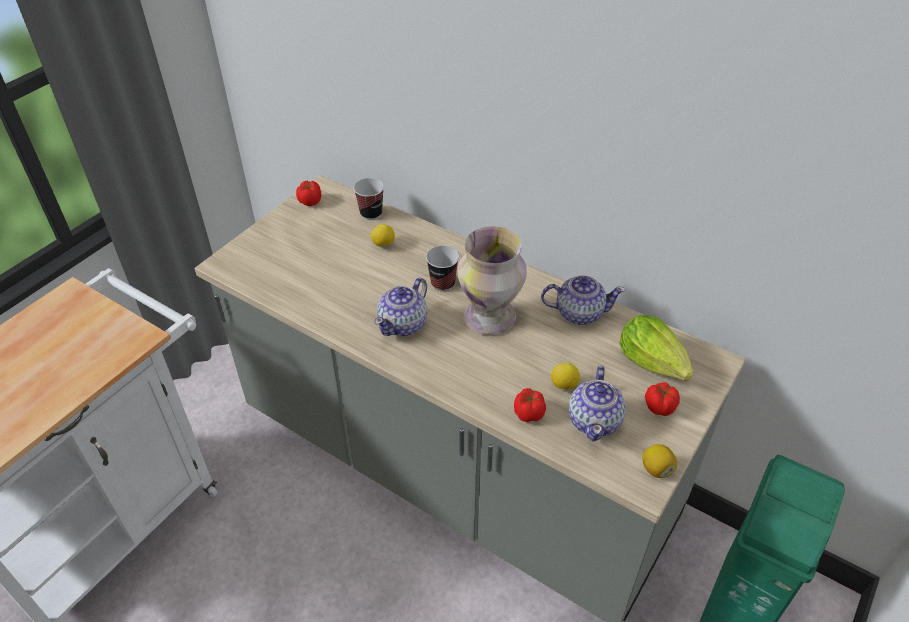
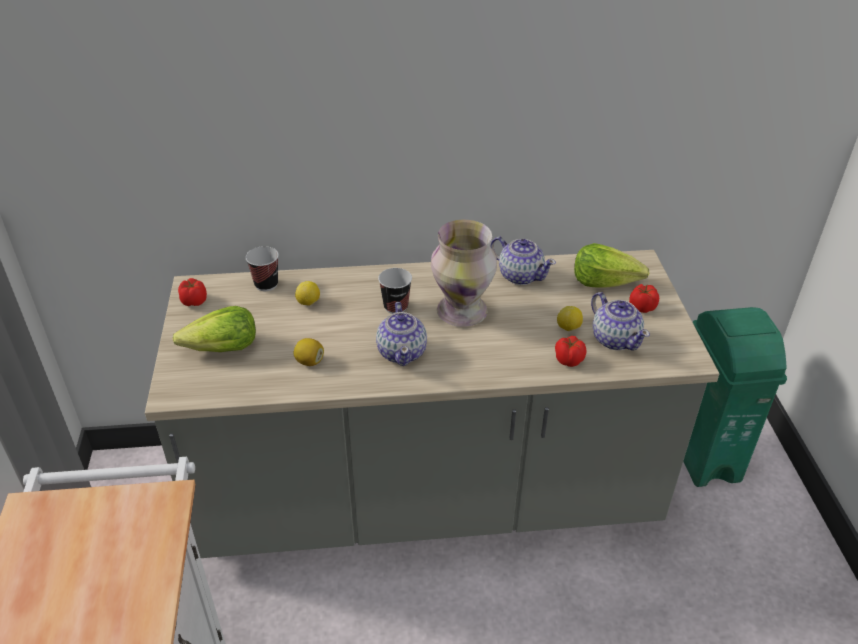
camera: 40 degrees left, 5 degrees down
(287, 249) = (222, 349): none -> lettuce
(578, 313) = (520, 275): teapot -> teapot turned 75 degrees clockwise
(656, 469) = (685, 346): lemon -> lemon (309, 361)

